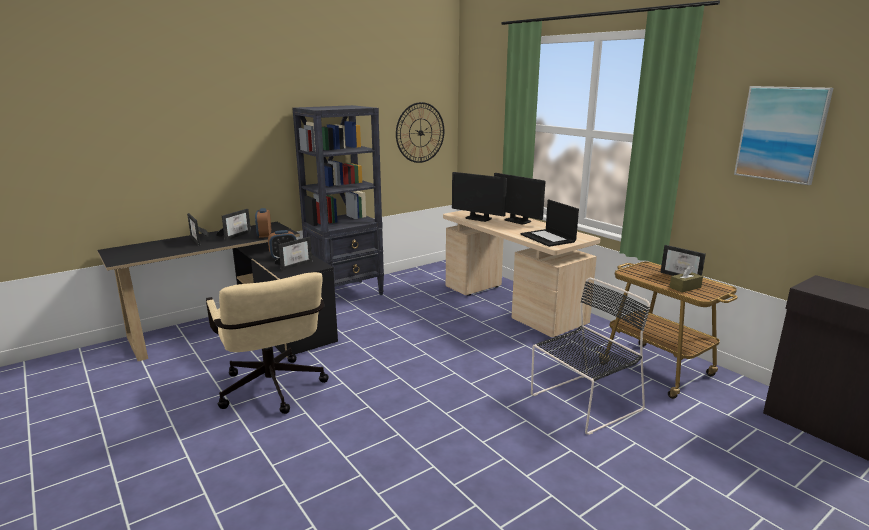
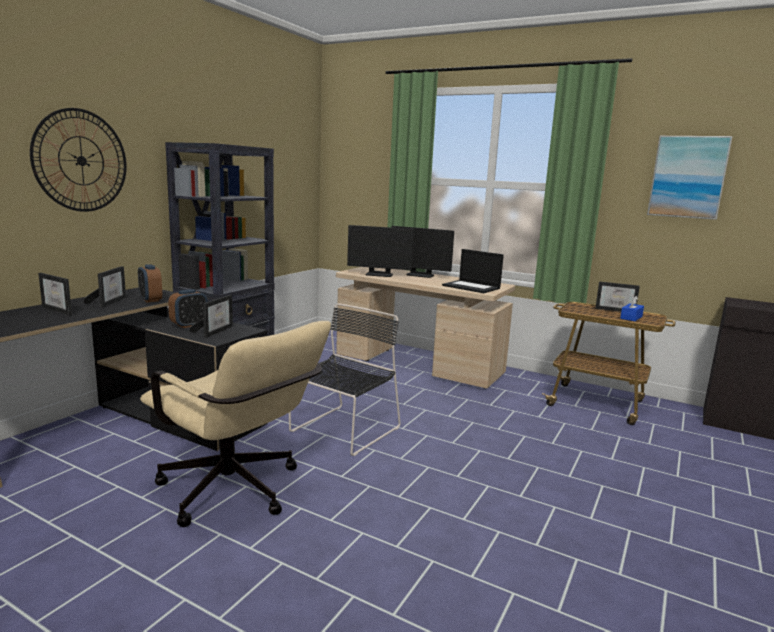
camera: 25 degrees left, 5 degrees down
(420, 133) = (289, 186): wall clock -> wall clock (81, 161)
(583, 403) = (569, 442): black chair -> black chair (343, 430)
(685, 287) = (631, 317): brown tissue box -> blue tissue box

